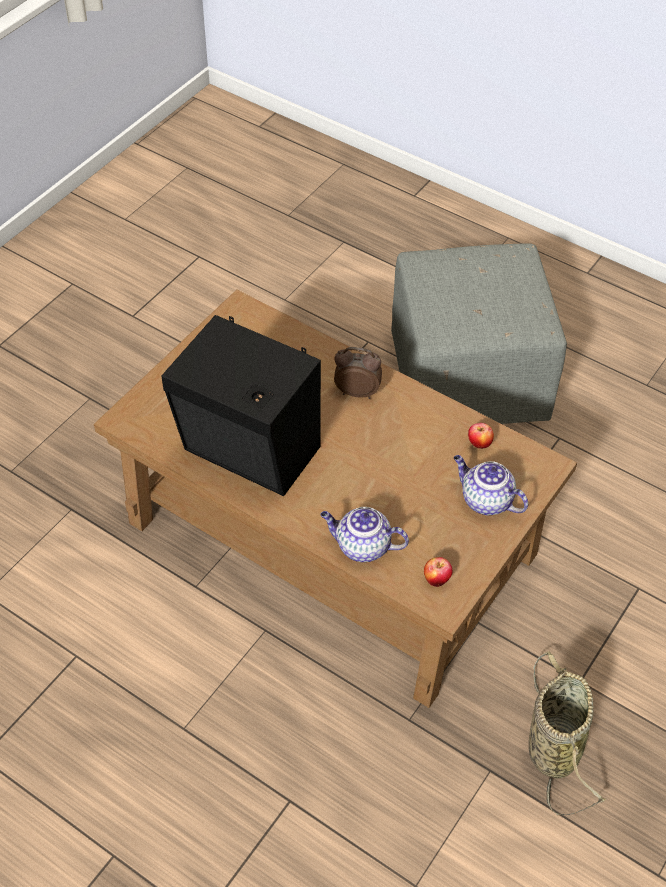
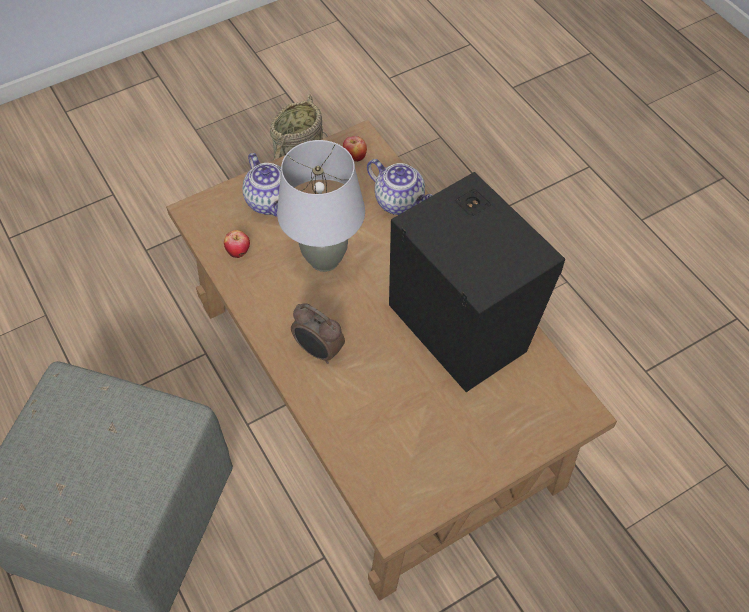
camera: 155 degrees left, 5 degrees up
(400, 465) = (324, 259): none -> grey table lamp

